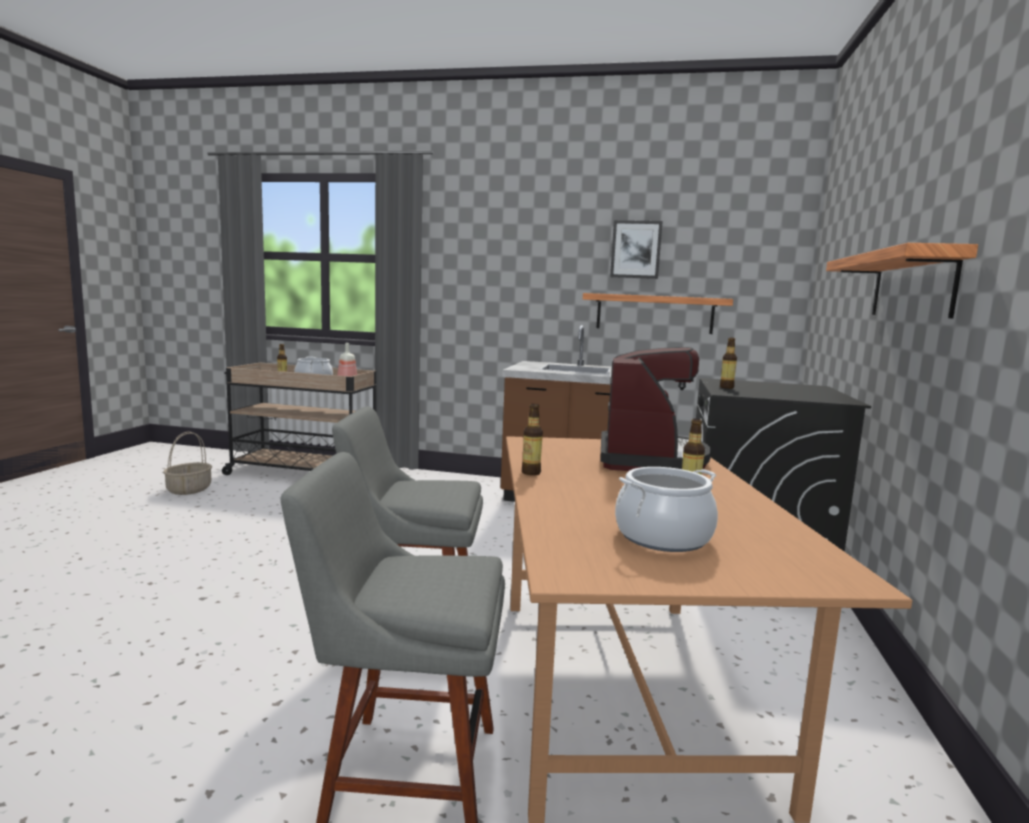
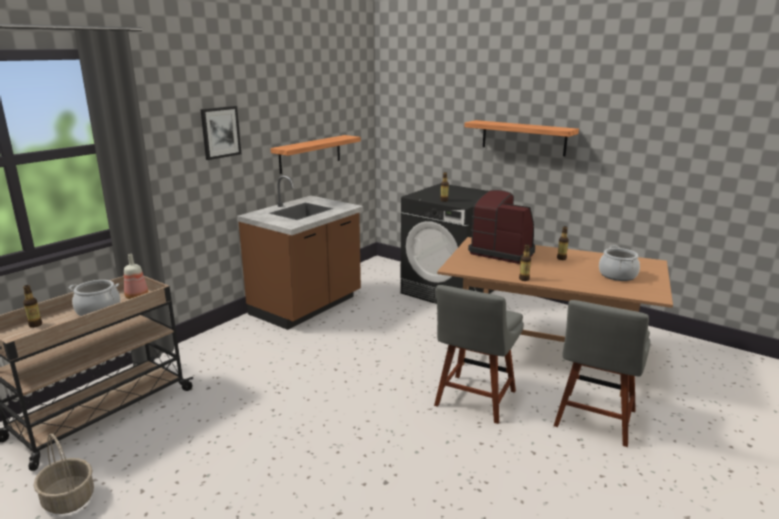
camera: 65 degrees left, 10 degrees up
(636, 249) = (295, 108): picture -> picture (220, 132)

